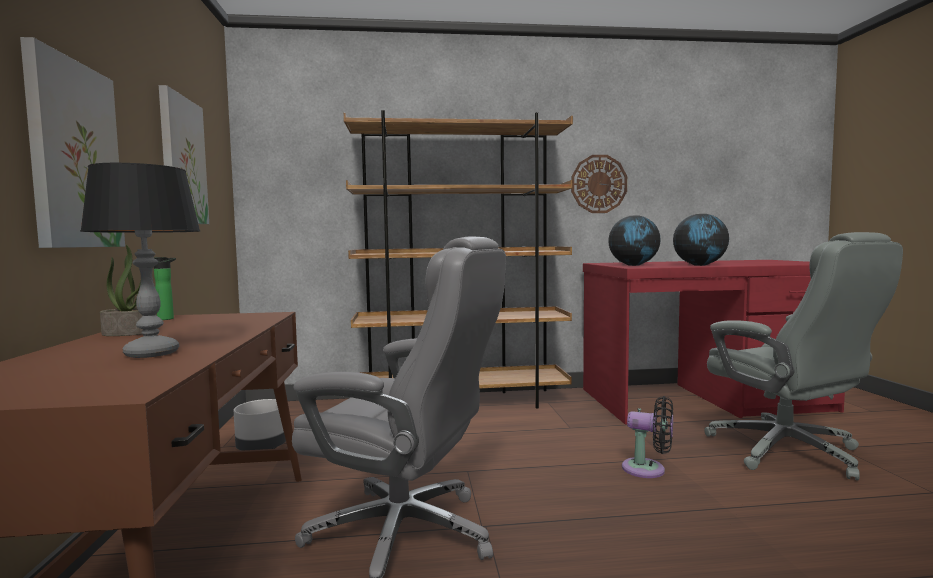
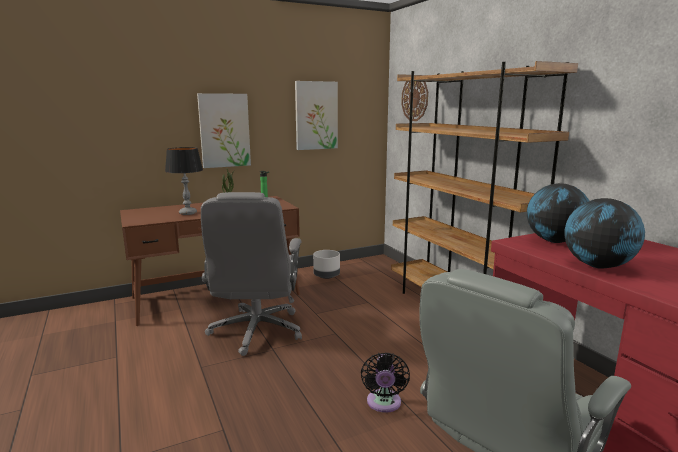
camera: 70 degrees right, 10 degrees up
(598, 184) = (627, 131): wall clock -> wall clock (415, 98)

